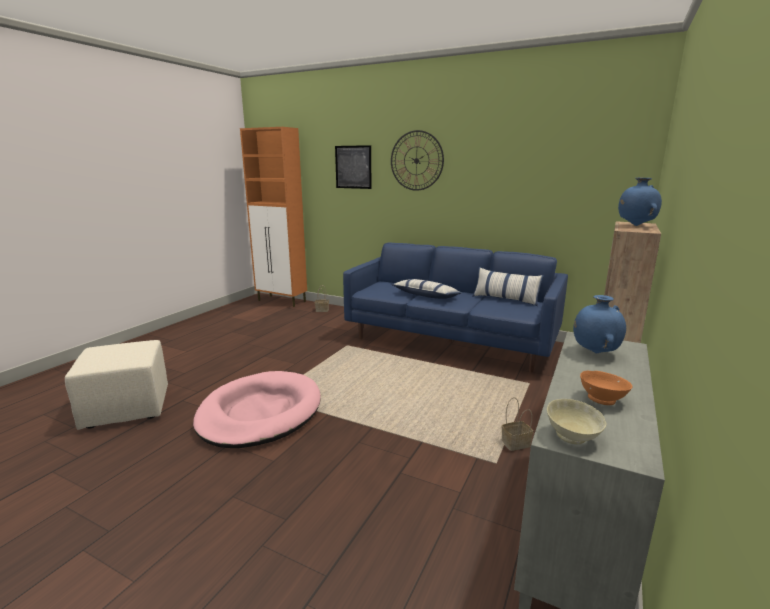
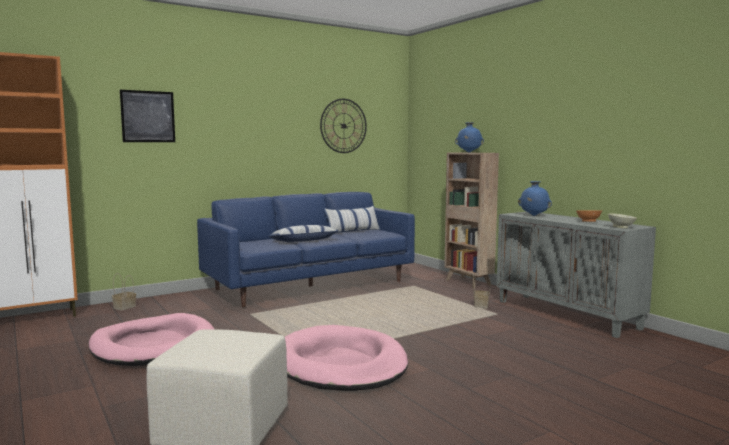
camera: 60 degrees left, 10 degrees down
(258, 342) = (153, 345): none -> pink dog bed
(416, 160) = (229, 112): wall clock -> wall clock (343, 126)

